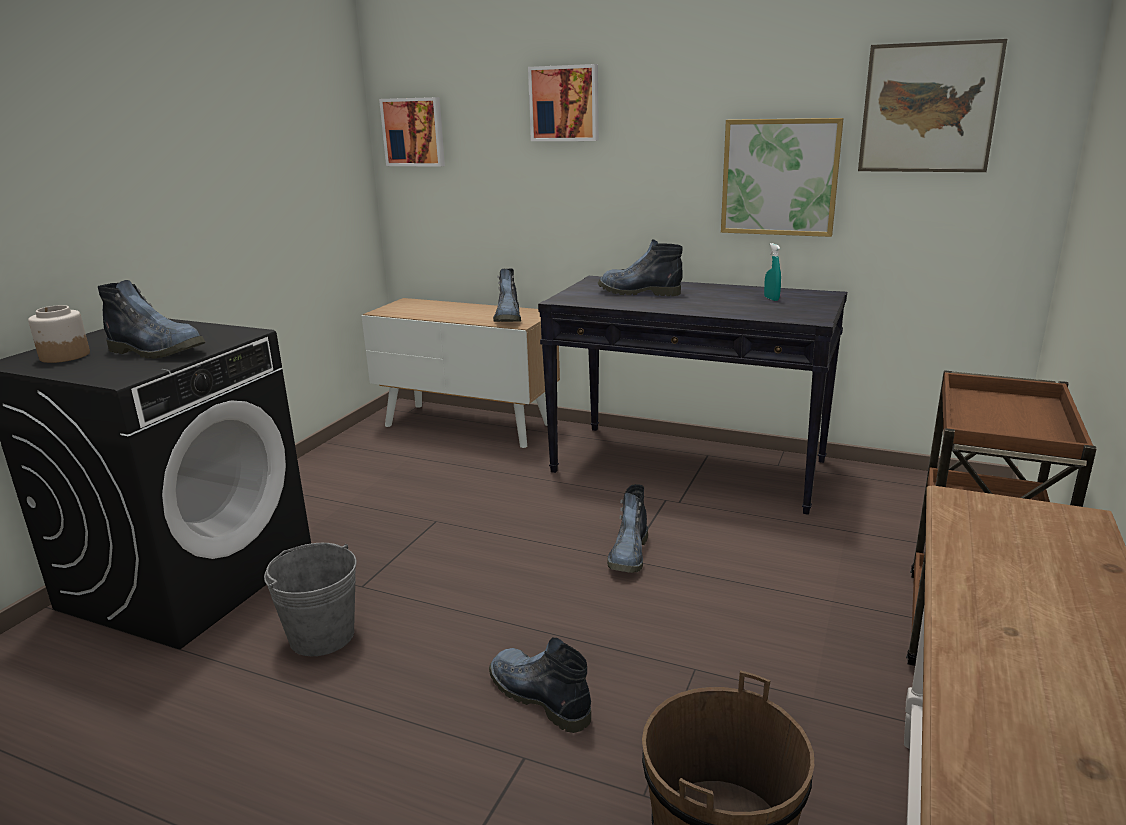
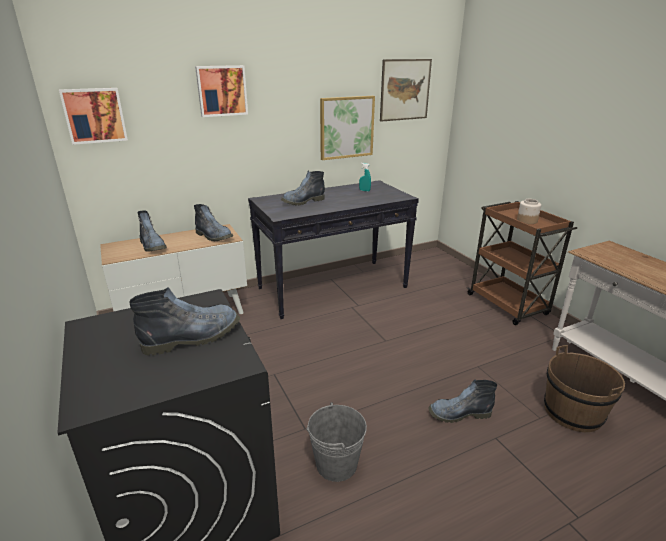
camera: 50 degrees left, 5 degrees up
(64, 356) = (122, 377): jar -> jar (526, 221)
(629, 555) = (382, 338): boot -> boot (153, 246)

